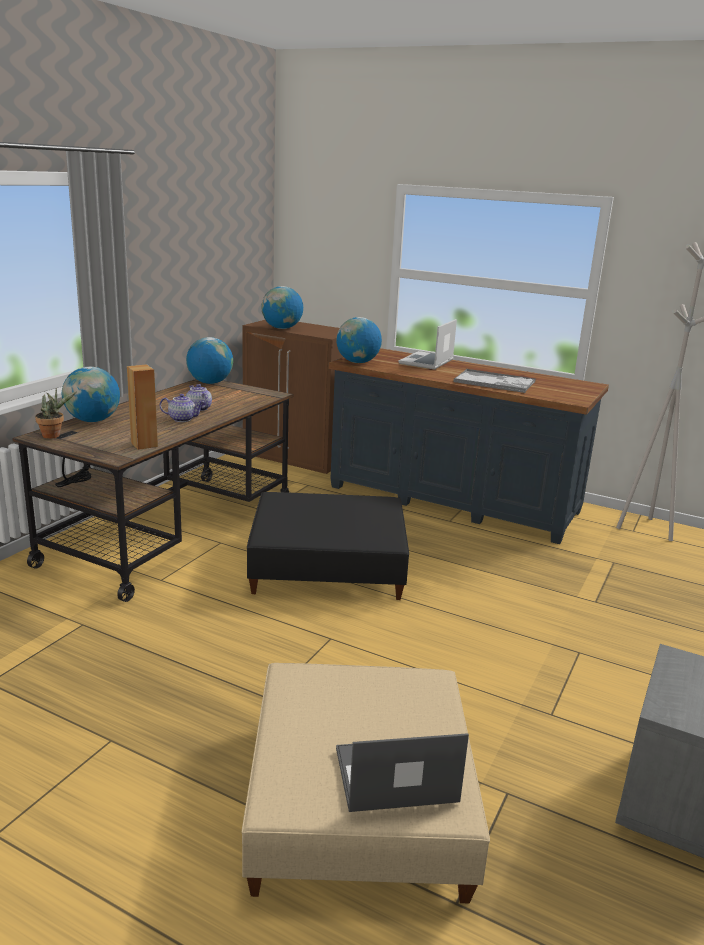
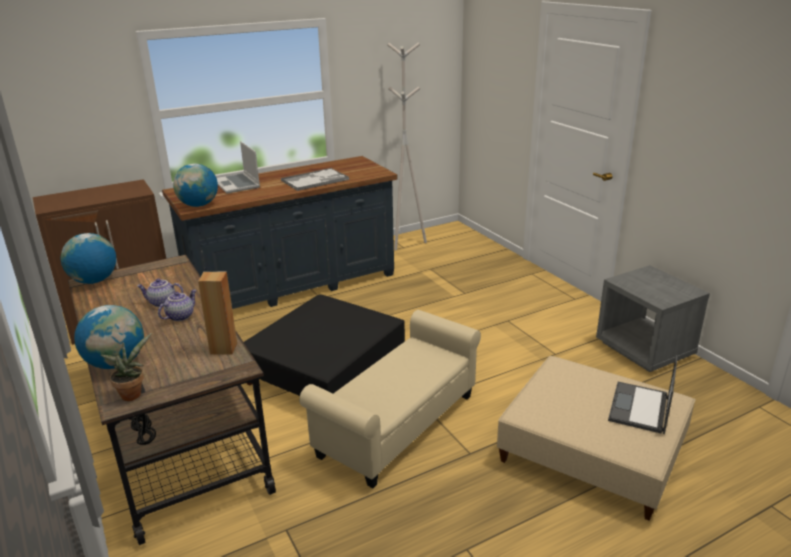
camera: 55 degrees left, 5 degrees up
(278, 635) = (397, 425): none -> beige ottoman
(282, 328) = (81, 202): globe -> none

